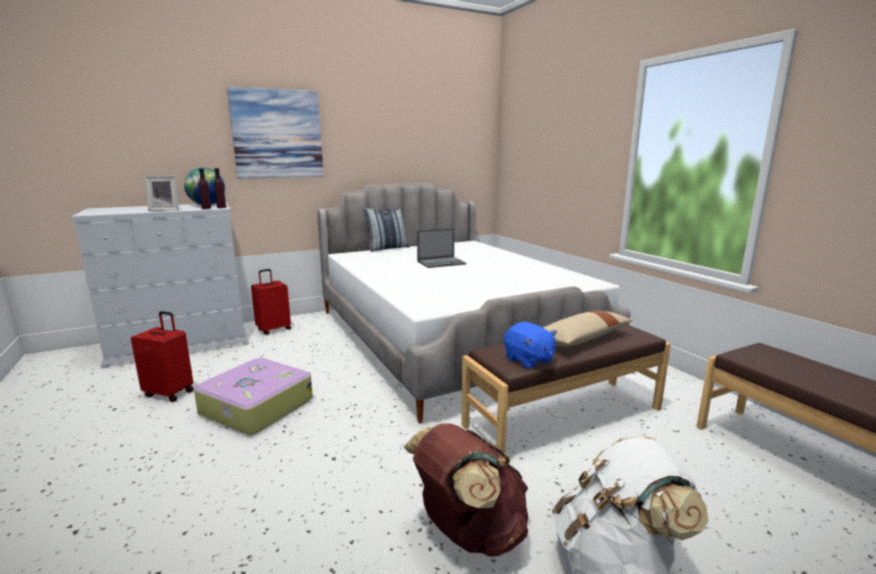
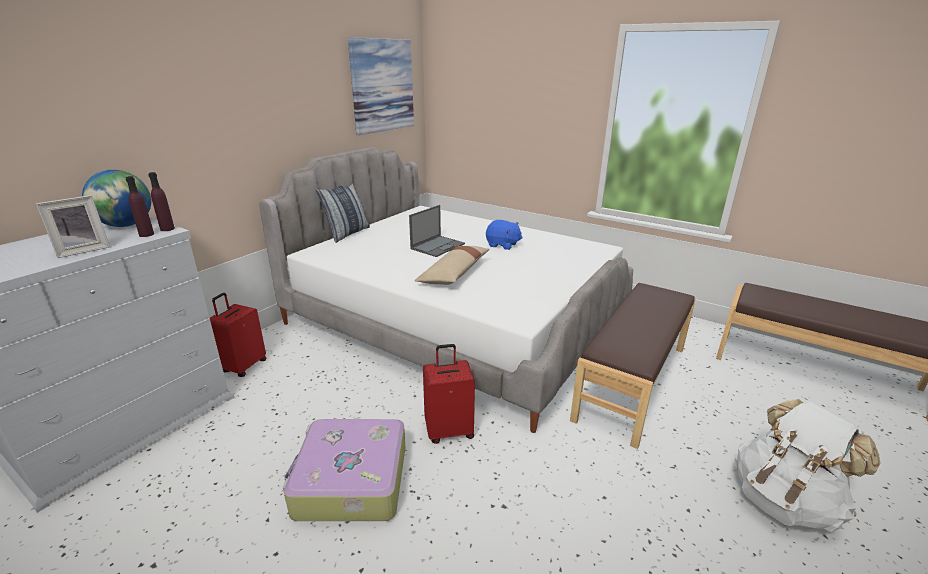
camera: 30 degrees left, 10 degrees up
(170, 393) = (211, 507): red suitcase -> red suitcase (449, 430)
(277, 134) = (192, 102): picture -> picture (382, 86)
(468, 532) = (682, 524): brown backpack -> none
(528, 360) = (641, 349): blue plush toy -> blue plush toy (502, 245)
(580, 339) = (645, 312): beige pillow -> beige pillow (454, 274)

